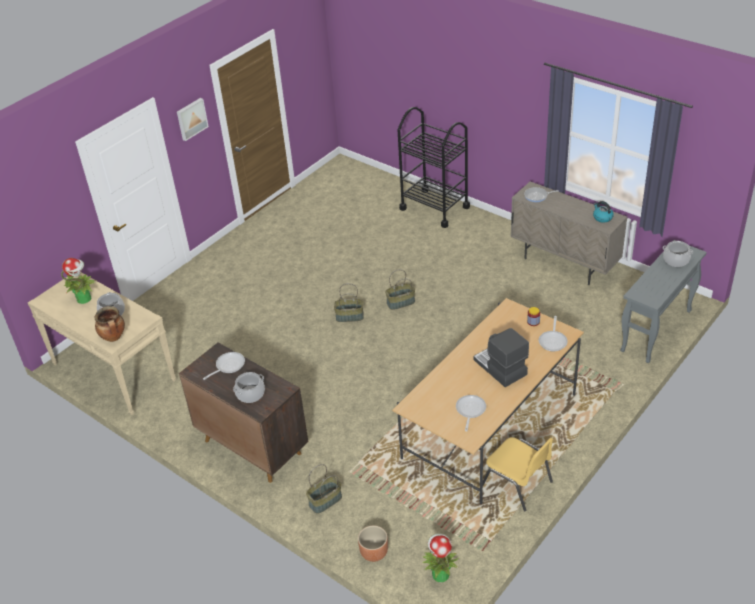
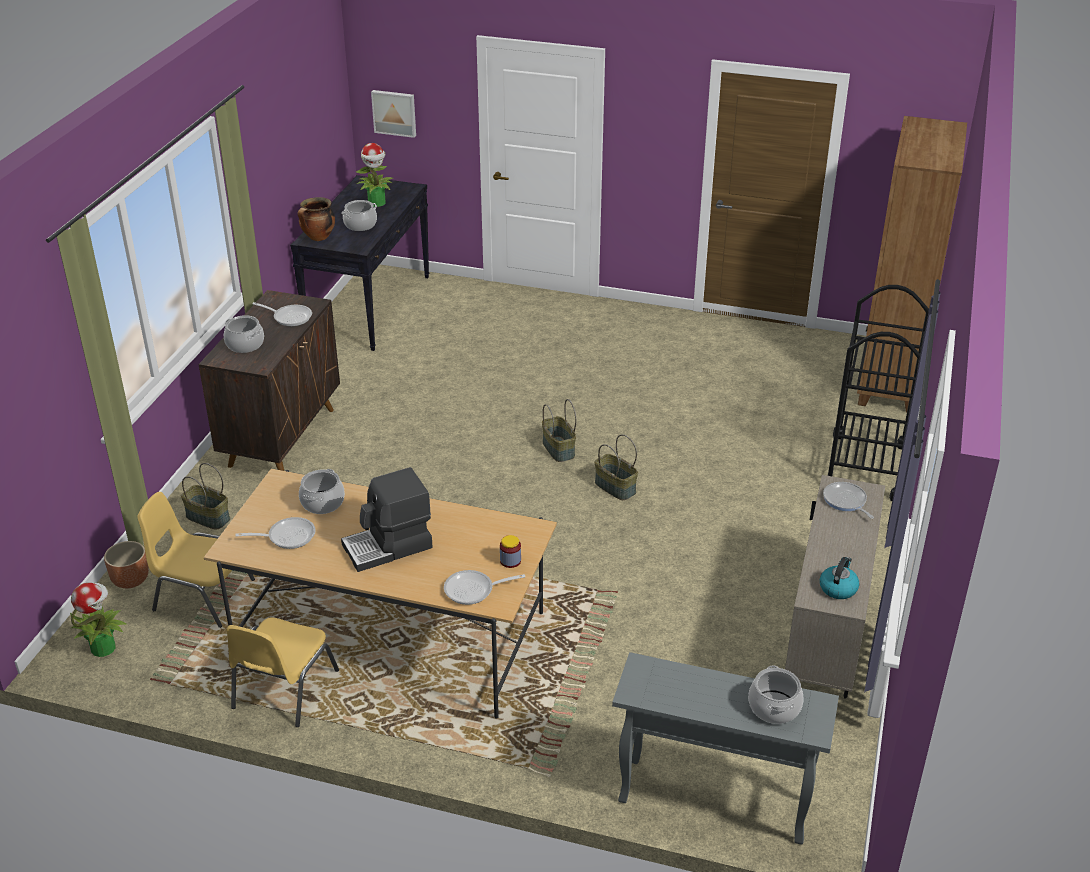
camera: 65 degrees right, 5 degrees down
(113, 372) = (369, 307): beige console table -> black console table
(191, 118) = (656, 113): picture -> picture (394, 112)
(363, 176) = (889, 380): none -> brown bookcase
(409, 514) = (202, 595): none -> yellow chair
(442, 390) = (322, 502): none -> cooking pot
(500, 368) = (388, 547): coffee machine -> coffee machine turned 150 degrees counterclockwise

